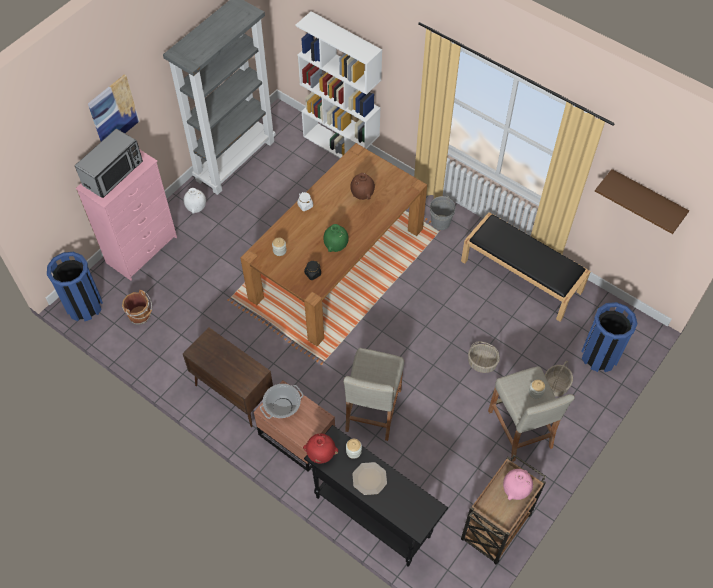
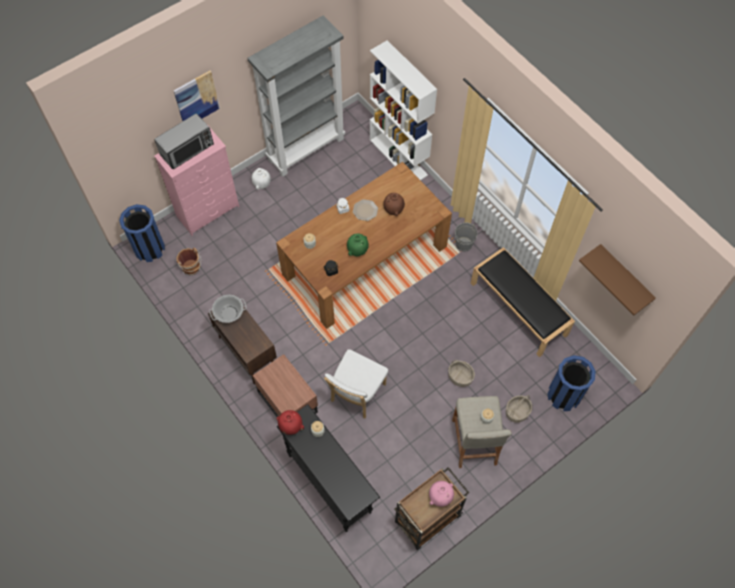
camera: 15 degrees right, 5 degrees up
(282, 407) = (277, 376): cooking pot -> cooking pot (229, 313)
(369, 479) = (323, 456): plate -> plate (365, 210)
(372, 410) = (356, 394): beige stool -> white chair

